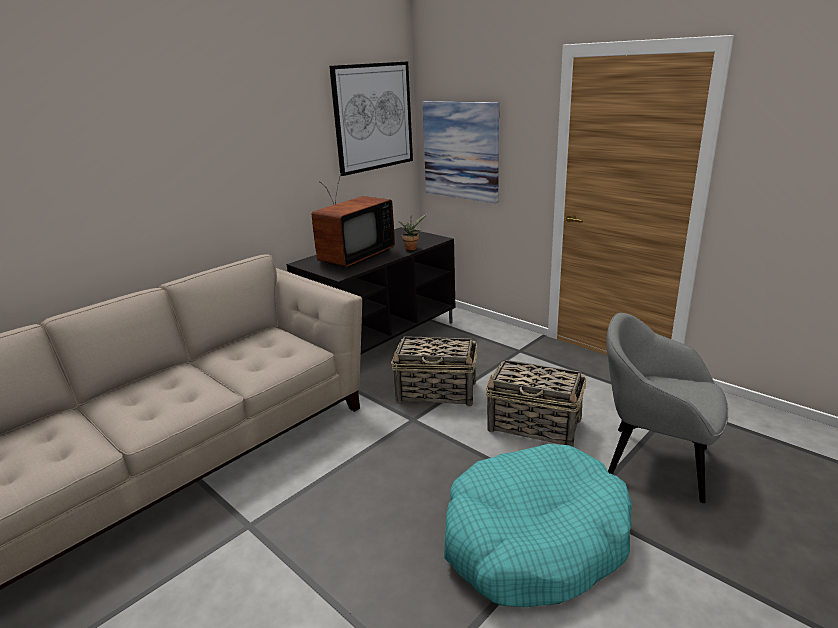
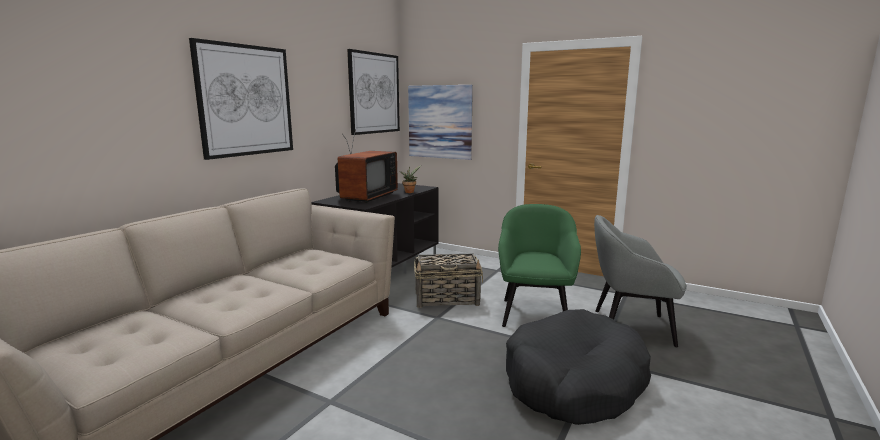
camera: 15 degrees left, 10 degrees down
(189, 156) = (245, 100): none -> picture
(534, 540) = (574, 382): turquoise dog bed -> black dog bed
(535, 426) = (534, 313): basket -> green armchair

